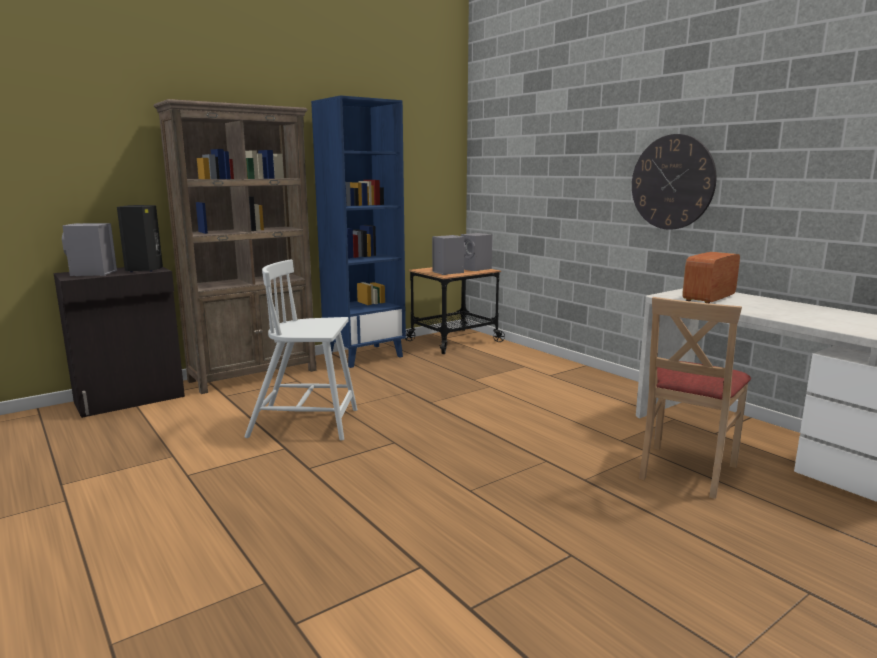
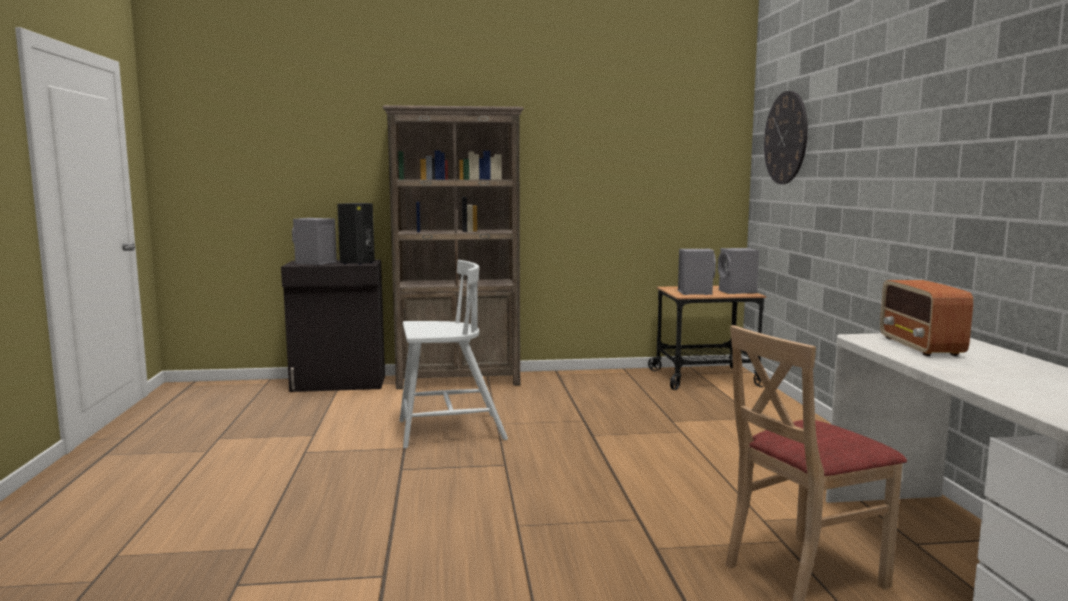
camera: 30 degrees right, 5 degrees down
(306, 423) = (449, 431): white chair -> white chair turned 135 degrees clockwise
(364, 356) = (585, 379): blue bookcase -> none
(672, 182) = (930, 185): wall clock -> wall clock (785, 138)
(708, 298) = (921, 346): radio -> radio turned 75 degrees counterclockwise

